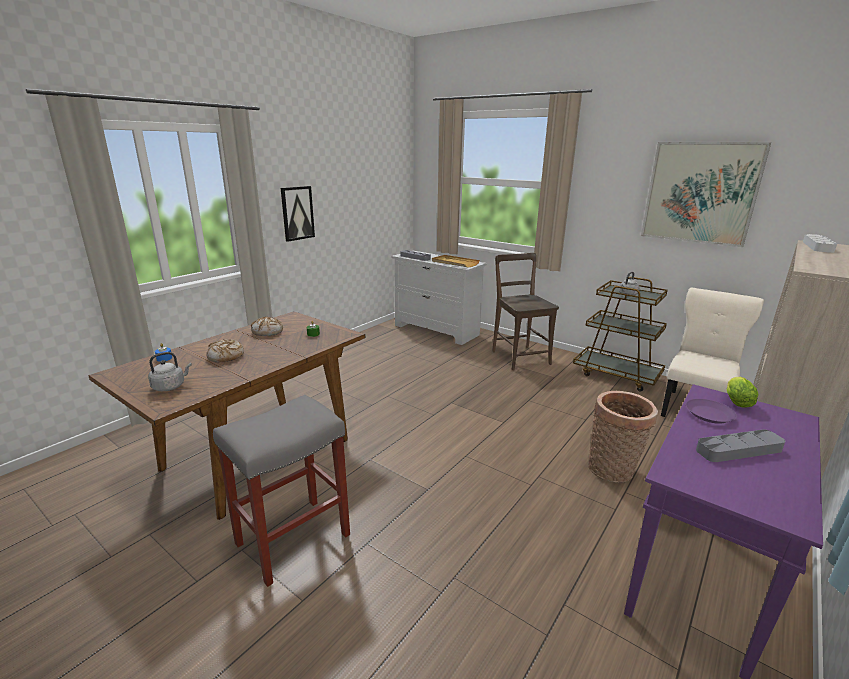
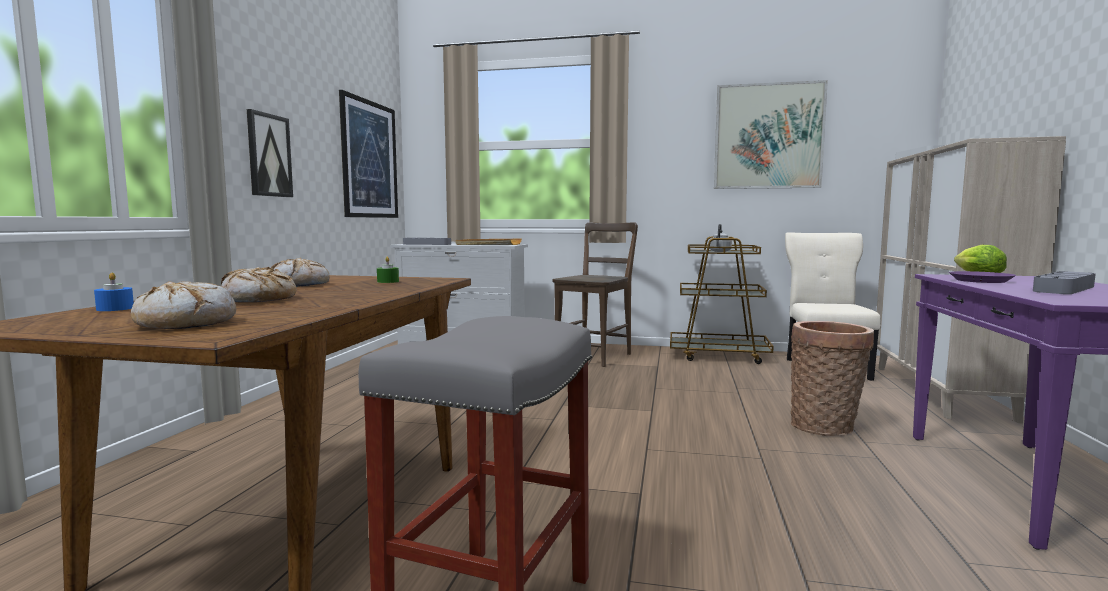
camera: 25 degrees left, 15 degrees down
(170, 386) = (187, 323): grey kettle -> bread
(380, 194) = (369, 159): none -> picture
(519, 356) = (595, 356): brown chair -> brown chair turned 75 degrees clockwise

